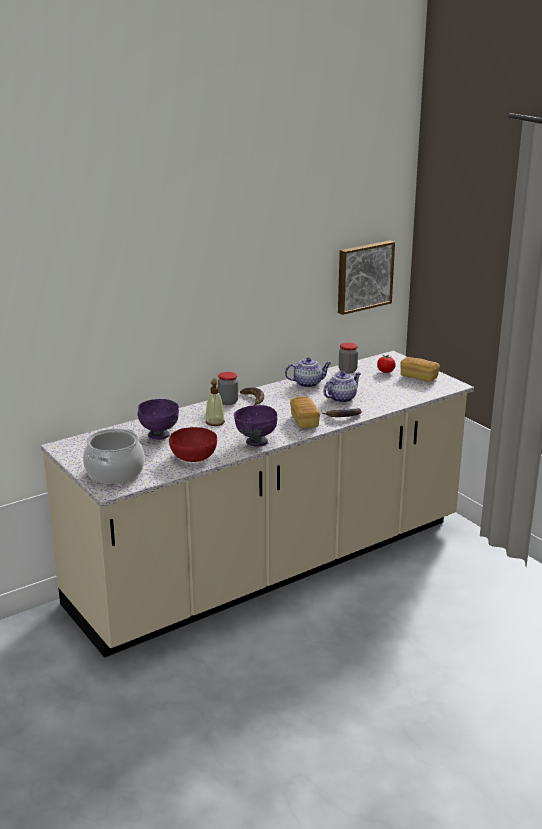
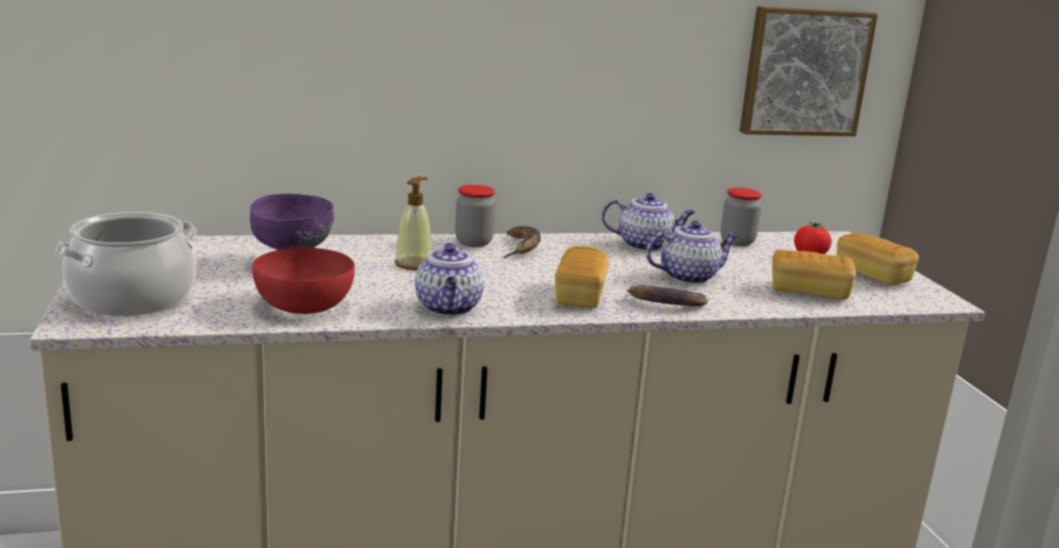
camera: 20 degrees right, 5 degrees down
(256, 442) = (449, 308): purple bowl -> teapot
(398, 394) = (809, 292): none -> bread

